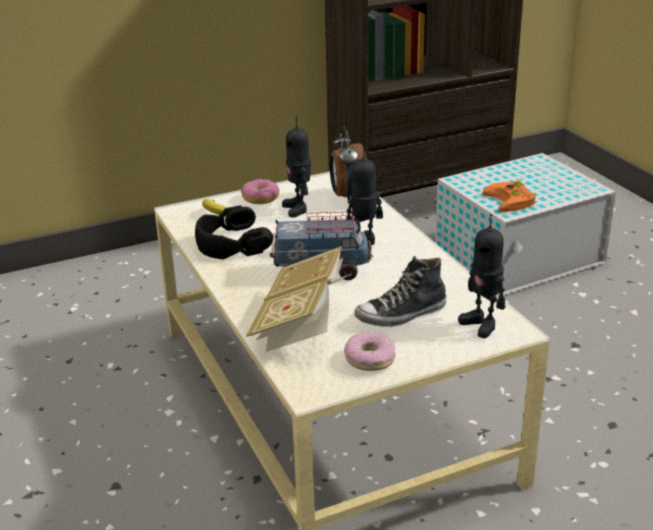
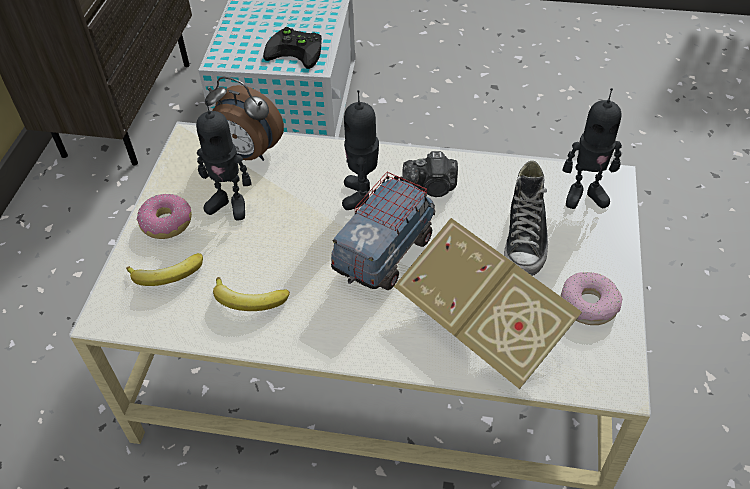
camera: 55 degrees left, 20 degrees up
(231, 243) = (248, 301): black headphones -> banana
(403, 265) = (431, 188): none -> camera
(512, 200) = (298, 51): orange game controller -> black game controller

